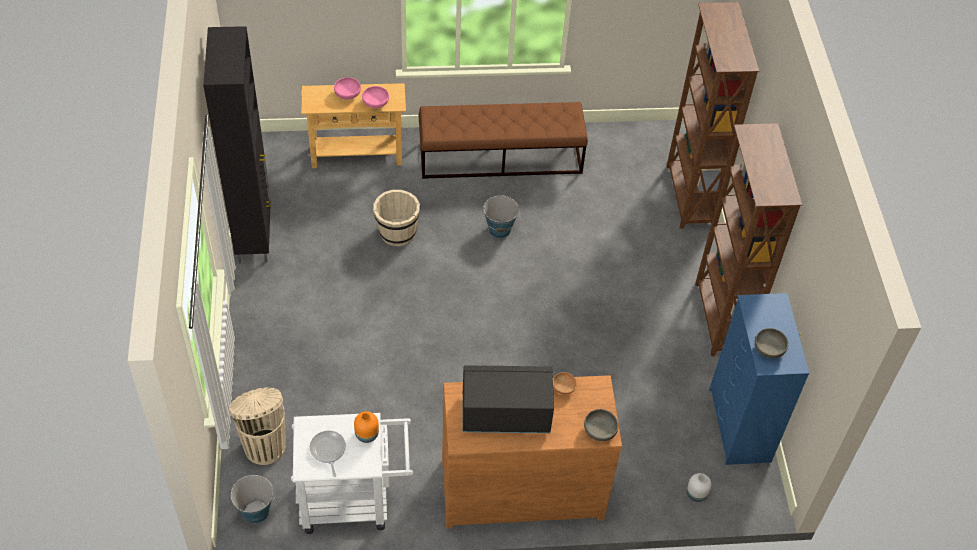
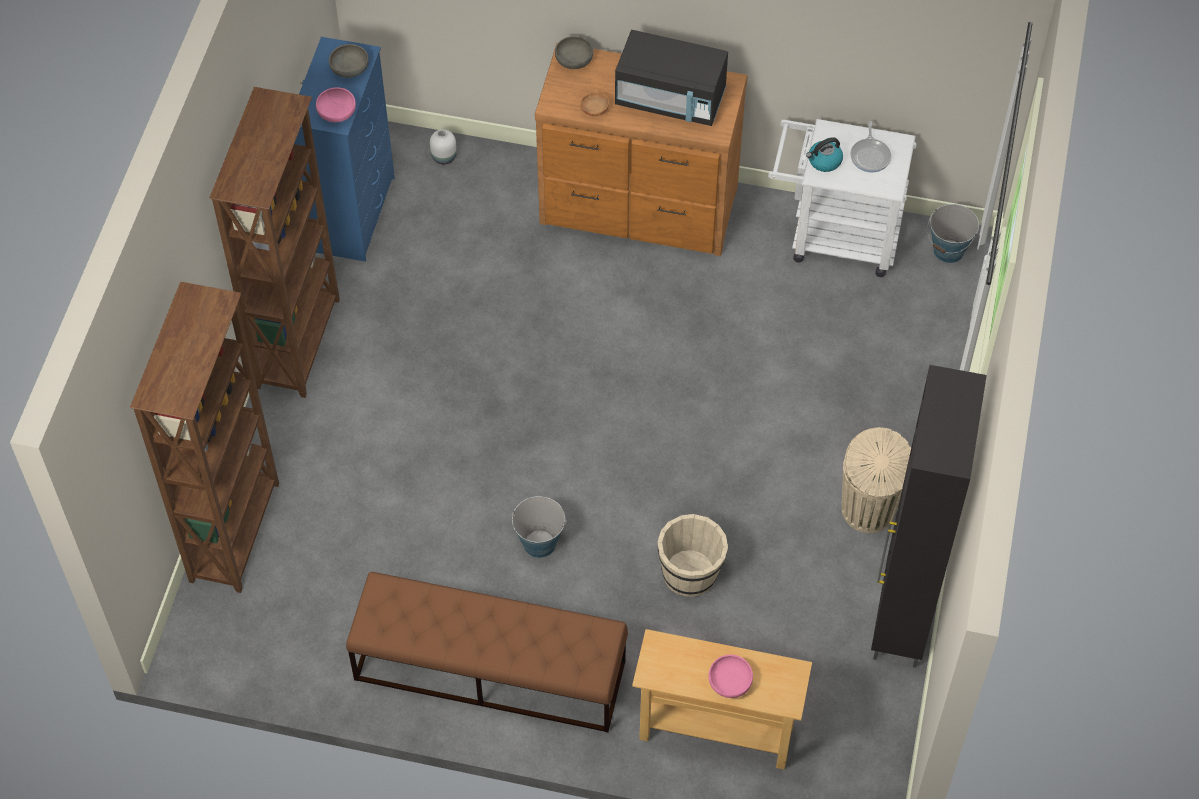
camera: 160 degrees left, 5 degrees up
(264, 445) = (928, 320): beige trash can -> beige trash can (868, 511)
(366, 434) = (824, 161): orange vase -> kettle
(375, 103) = (689, 654): pink bowl -> pink bowl (337, 113)

